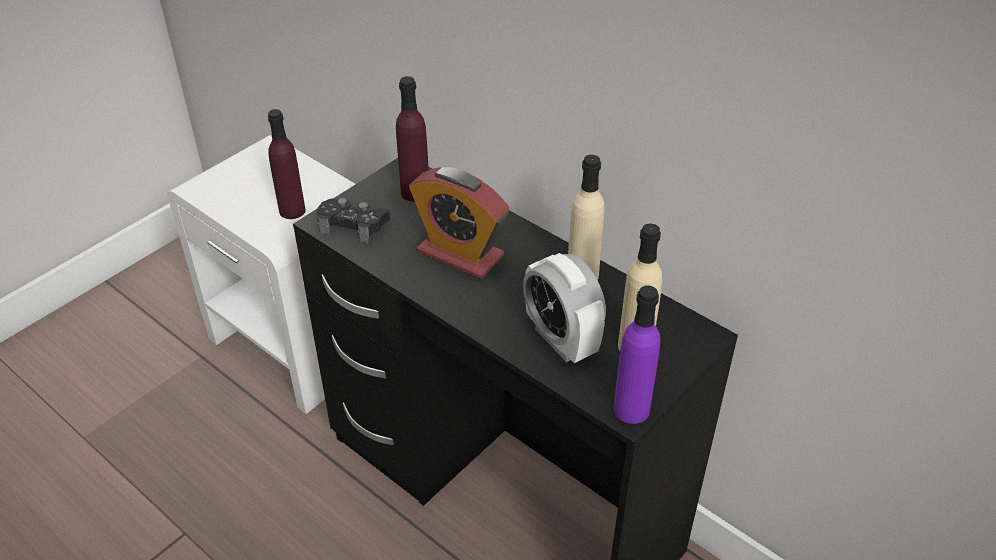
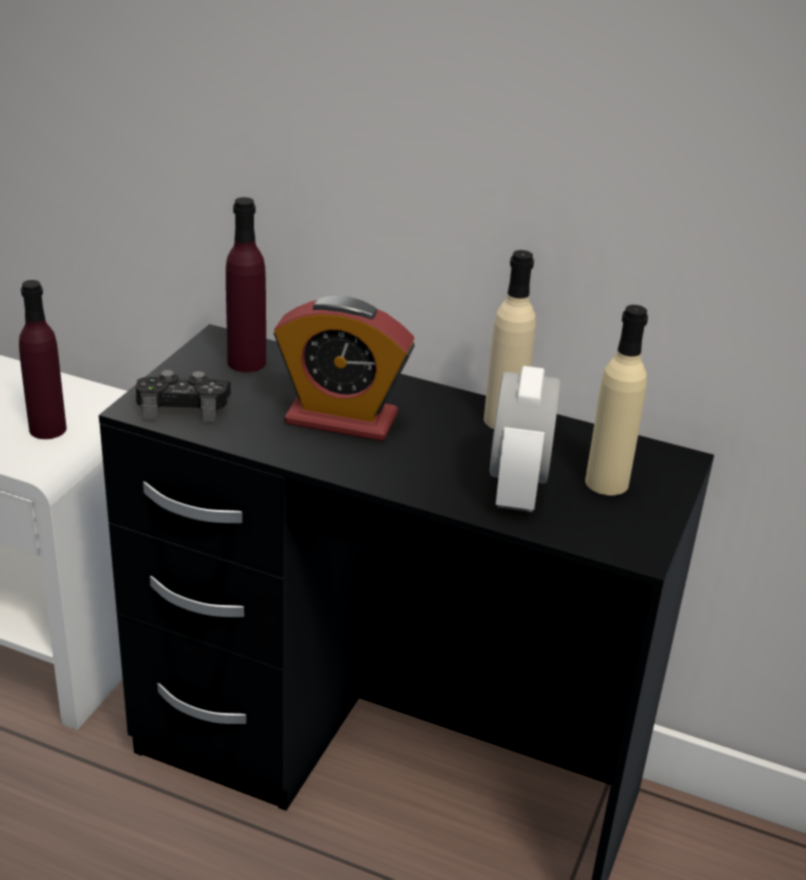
camera: 20 degrees left, 10 degrees down
(561, 340) = (517, 489): alarm clock -> alarm clock turned 120 degrees counterclockwise
(631, 409) = (640, 546): purple bottle -> none

